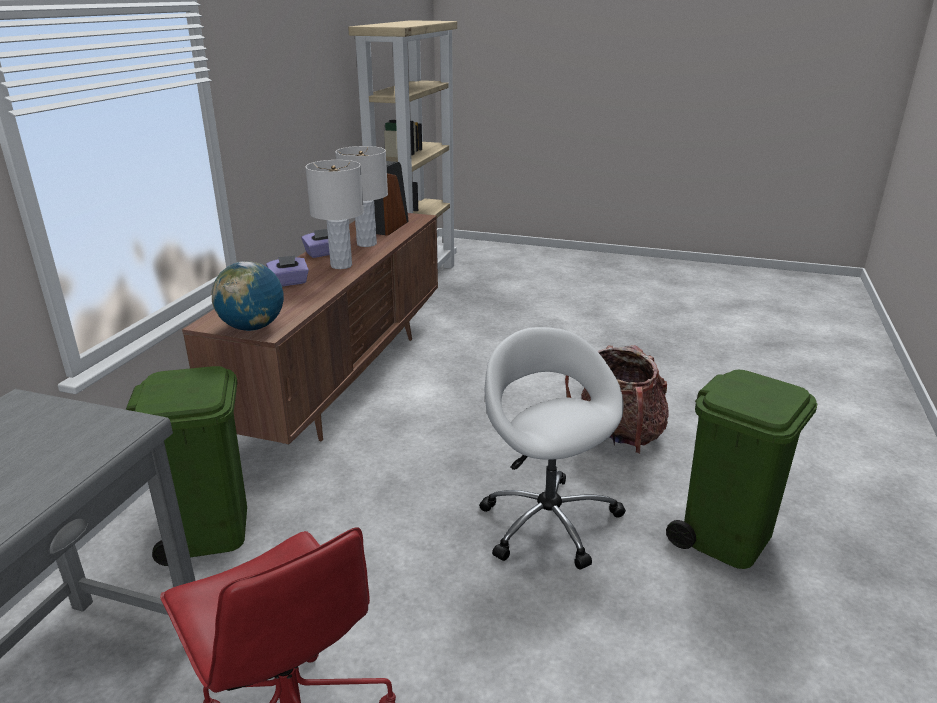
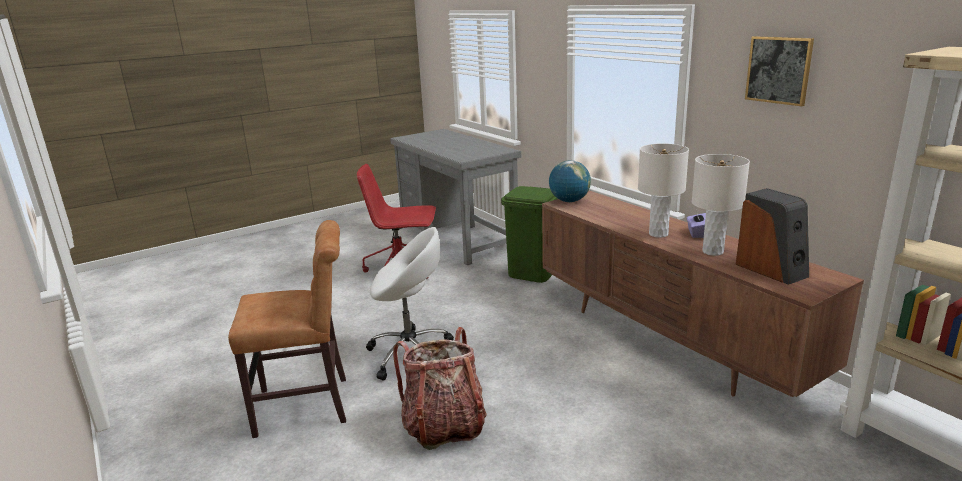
camera: 130 degrees right, 5 degrees down
(276, 66) = (778, 70): none -> picture
(289, 282) = (636, 216): purple tissue box -> none
(726, 536) = (309, 406): green trash can -> brown chair

